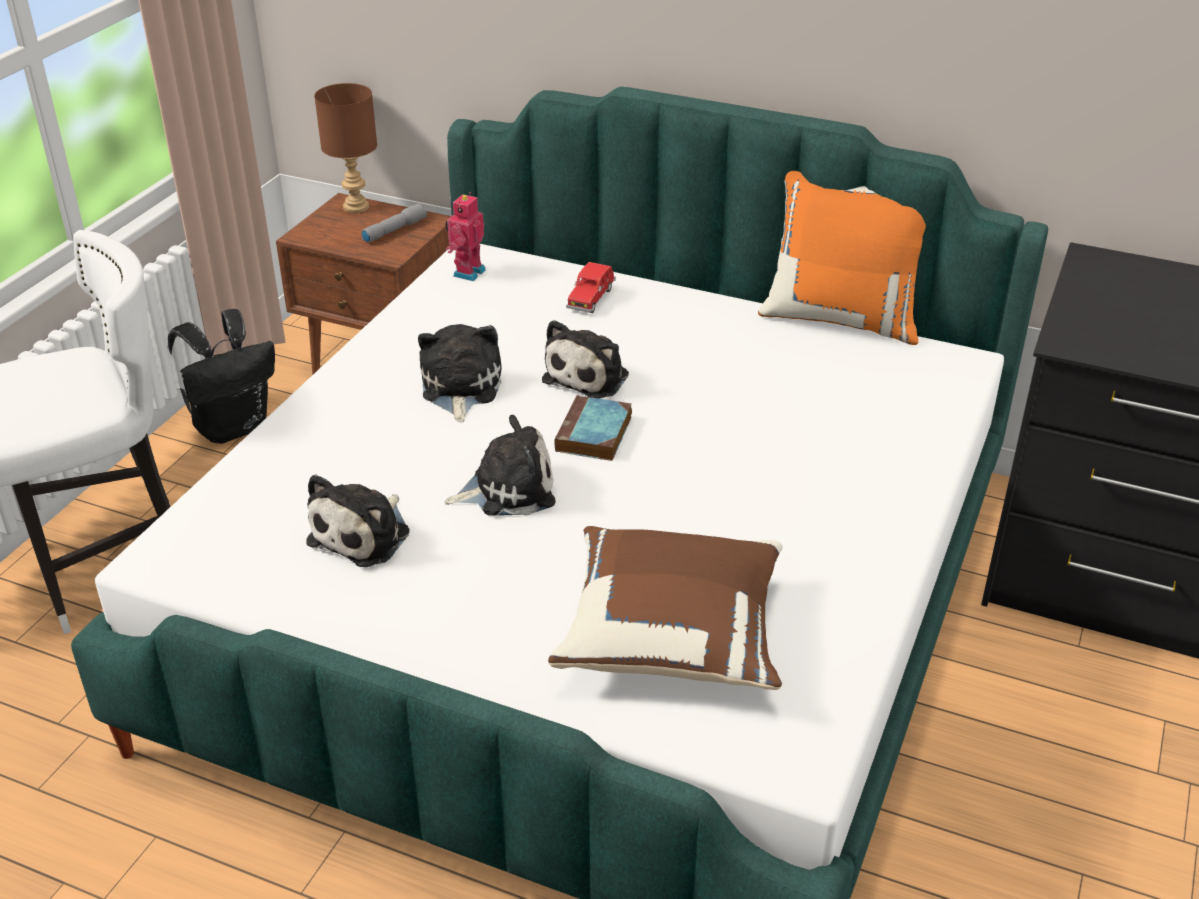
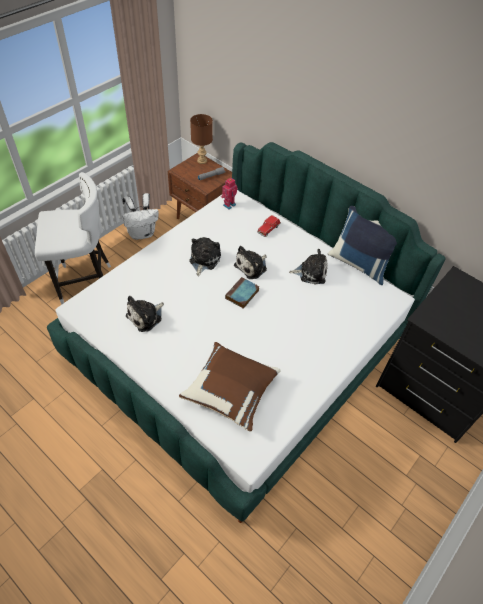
camera: 15 degrees right, 15 degrees up
(233, 427) = (142, 233): black backpack -> white backpack
(507, 489) = (202, 311): plush toy -> plush toy (310, 272)
(841, 318) = (359, 264): orange pillow -> blue pillow

